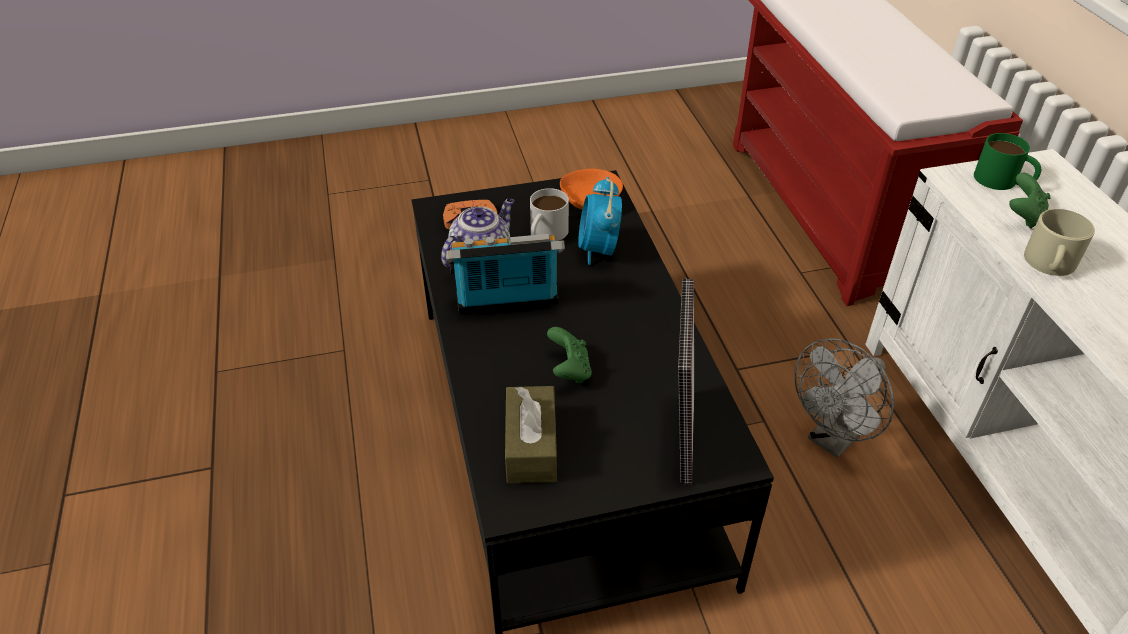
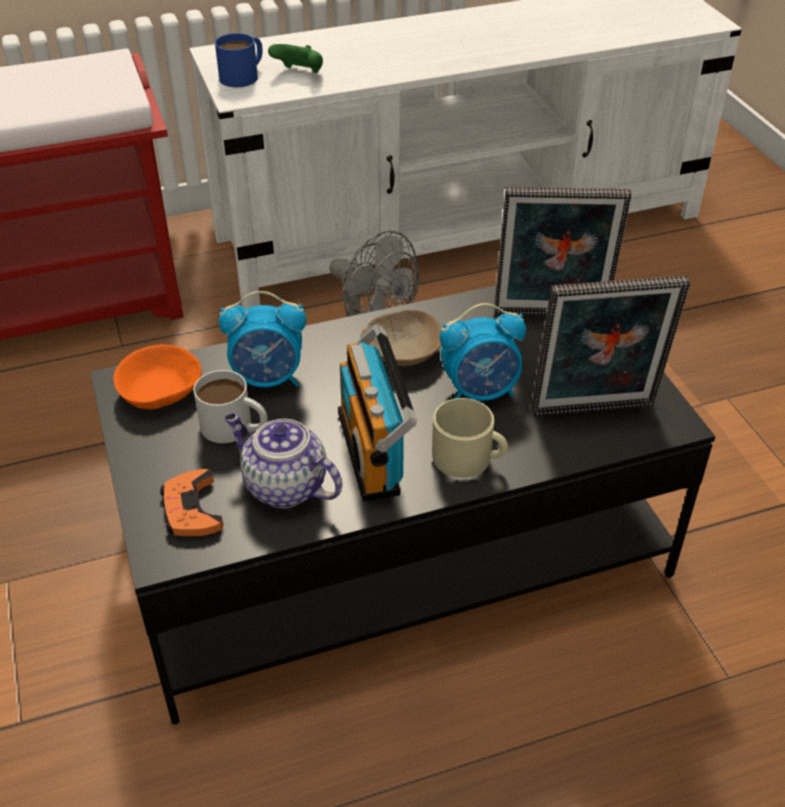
camera: 95 degrees left, 0 degrees up
(531, 446) = (594, 413): brown tissue box -> picture frame
(569, 370) = (480, 392): green game controller -> alarm clock
(629, 325) = (402, 351): none -> beige bowl
(1003, 181) = (244, 75): green mug -> blue mug
(1049, 264) = (366, 72): beige mug -> beige mug (469, 458)

